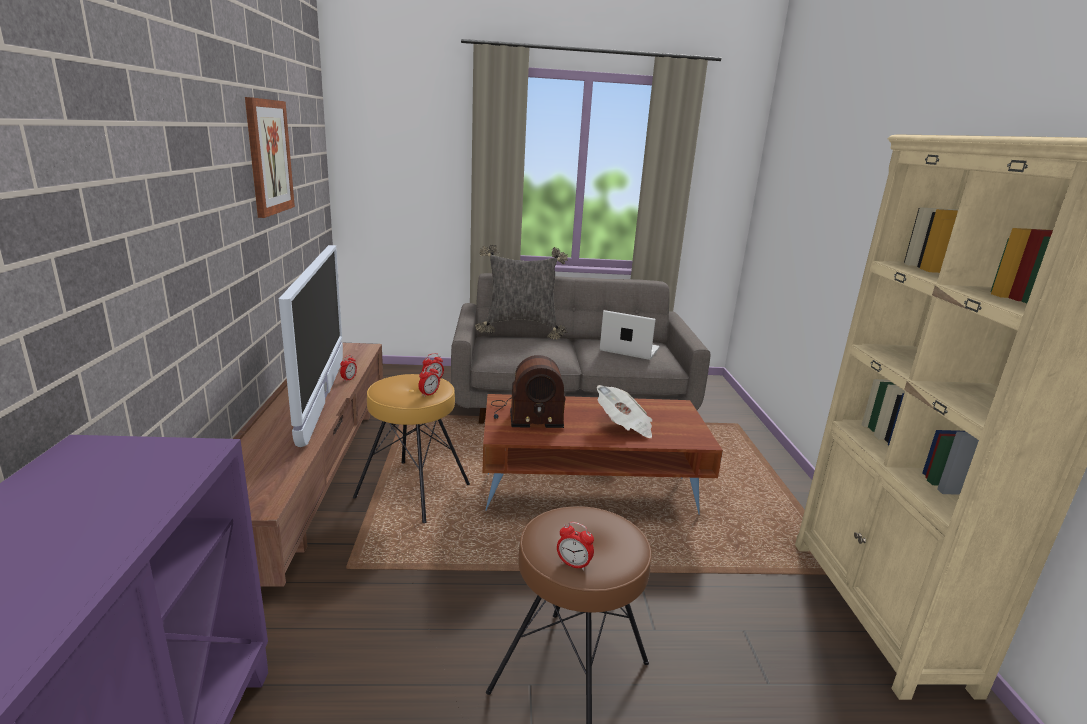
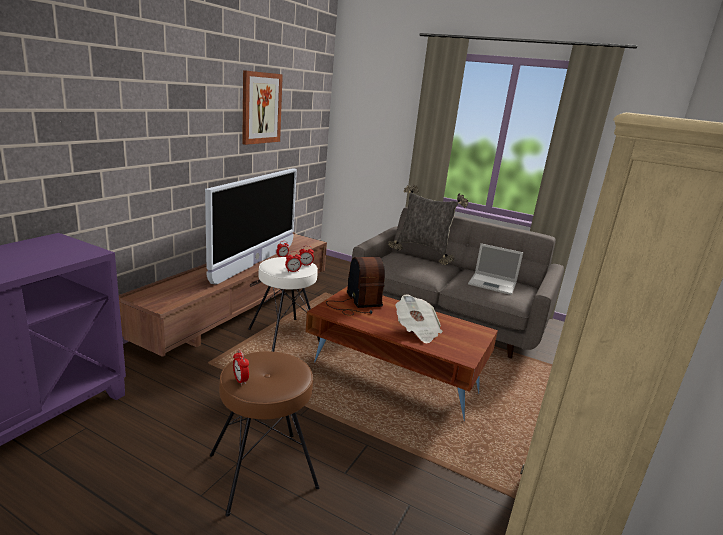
camera: 30 degrees right, 0 degrees up
(413, 490) = (285, 336): brown stool -> white stool
(526, 415) = (357, 303): radio -> radio turned 135 degrees counterclockwise
(628, 349) = (493, 284): laptop -> laptop turned 150 degrees clockwise

